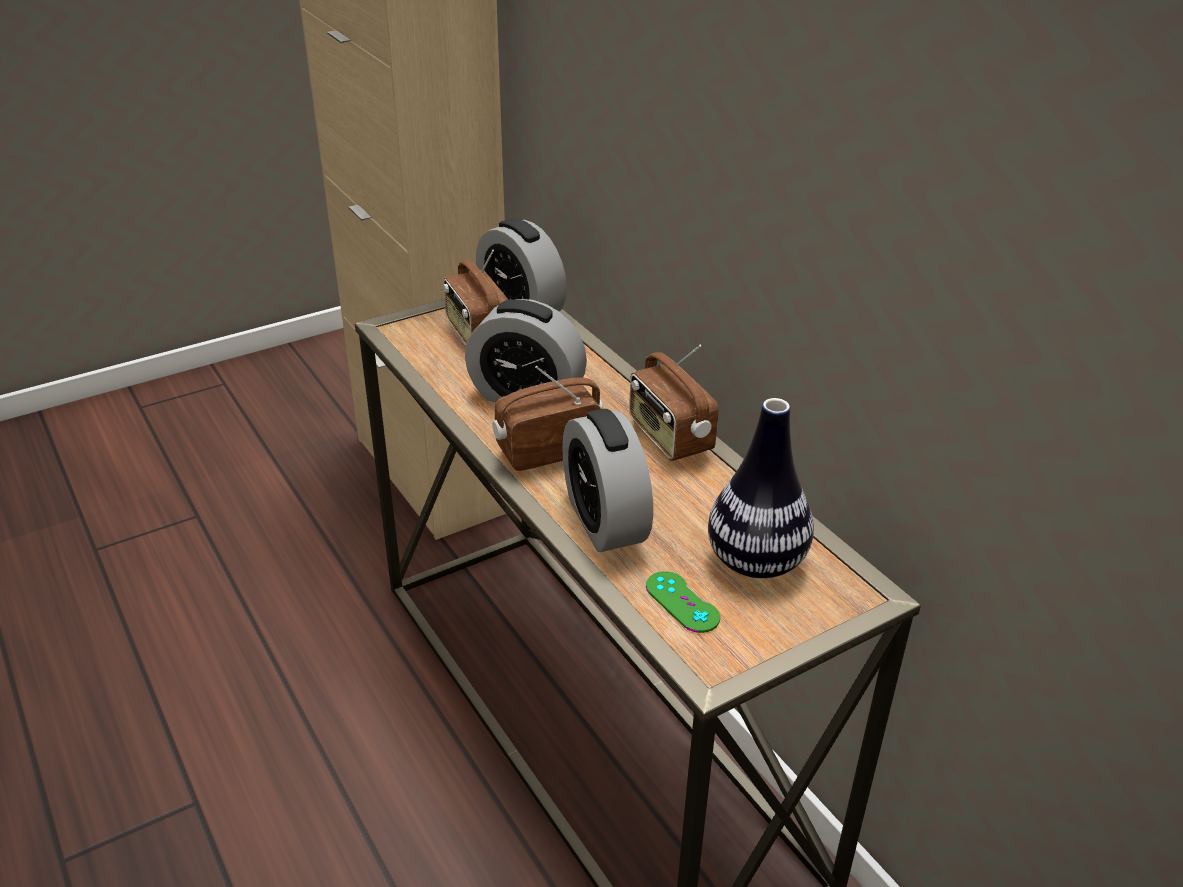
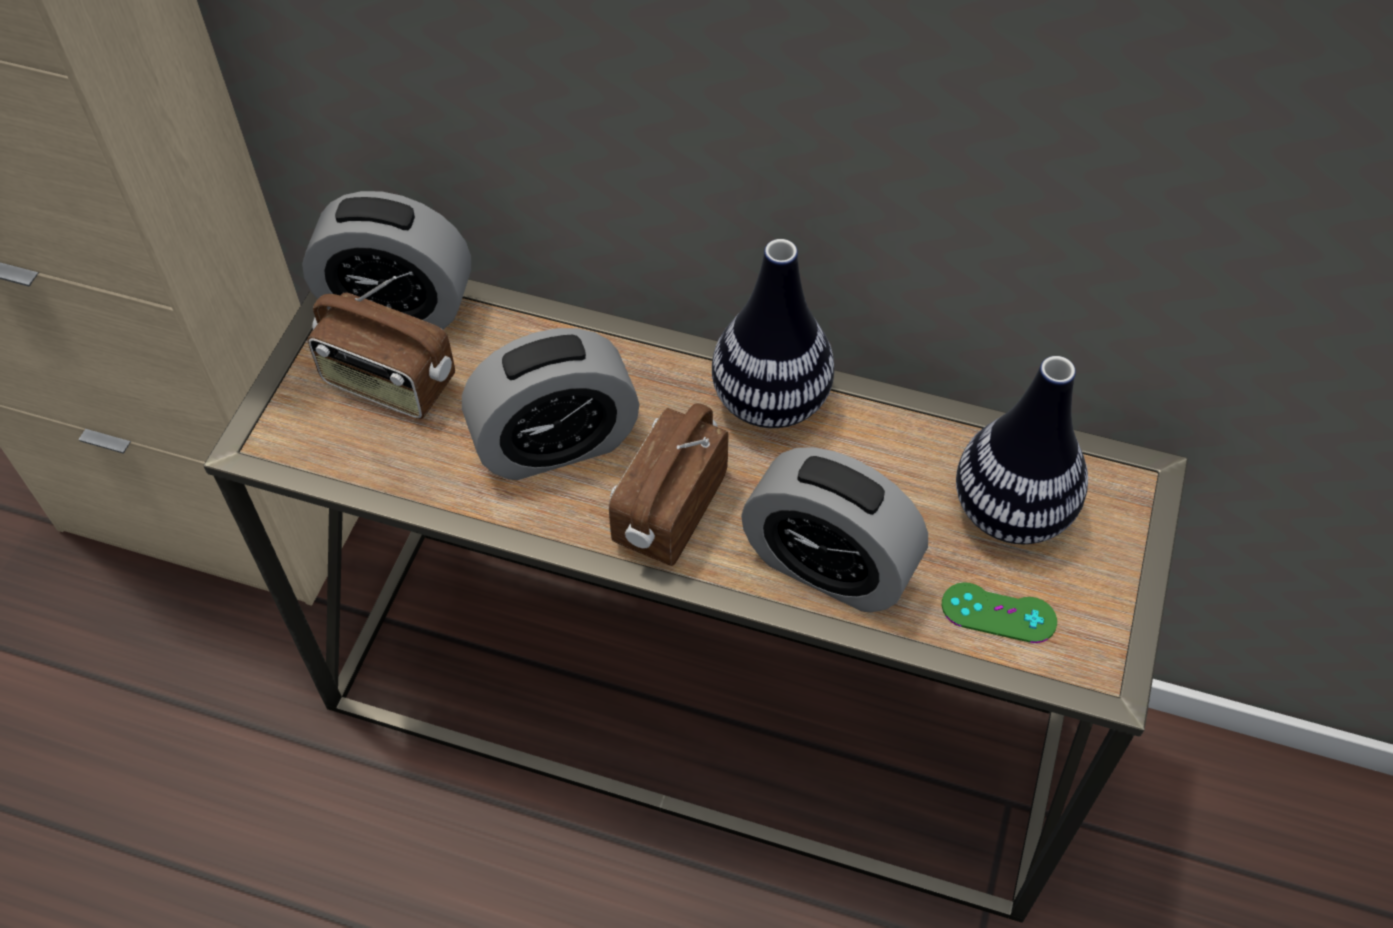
camera: 40 degrees left, 20 degrees up
(669, 437) = (771, 400): radio -> vase

